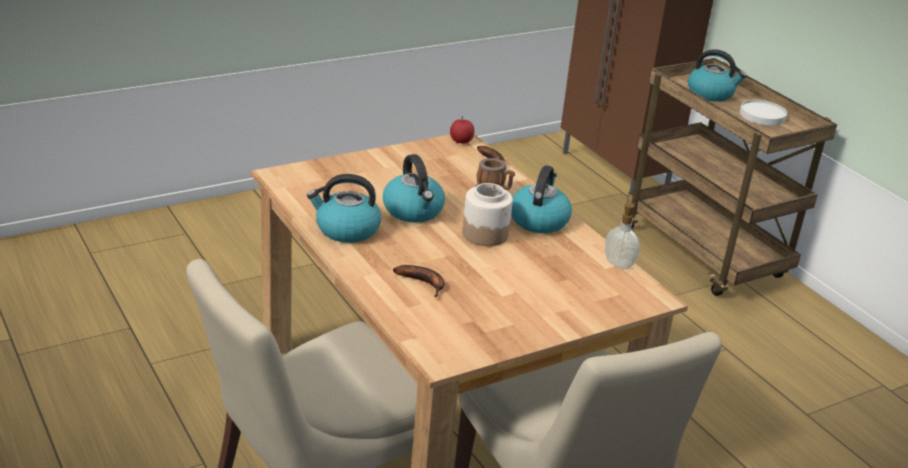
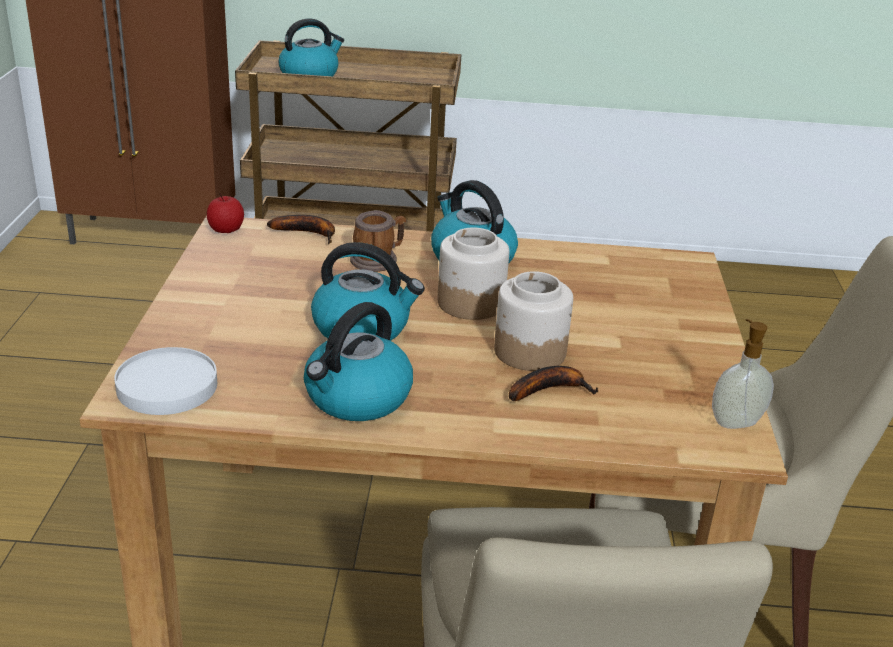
camera: 55 degrees left, 0 degrees up
(456, 266) = (529, 351): none -> jar
(619, 264) = (606, 253): soap dispenser -> soap dispenser (735, 421)
(762, 115) = (384, 75): white plate -> white plate (167, 386)

